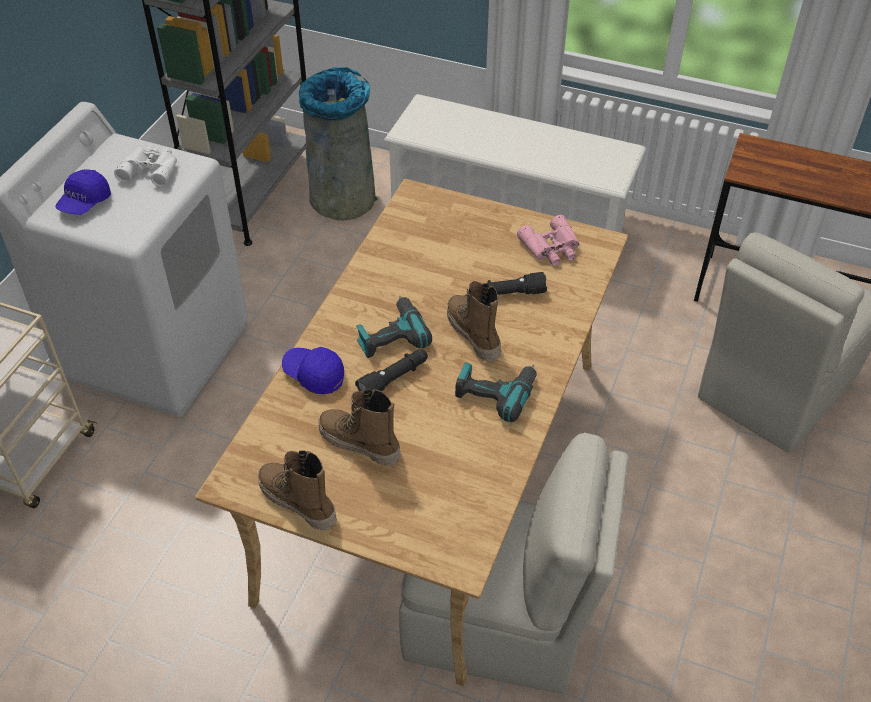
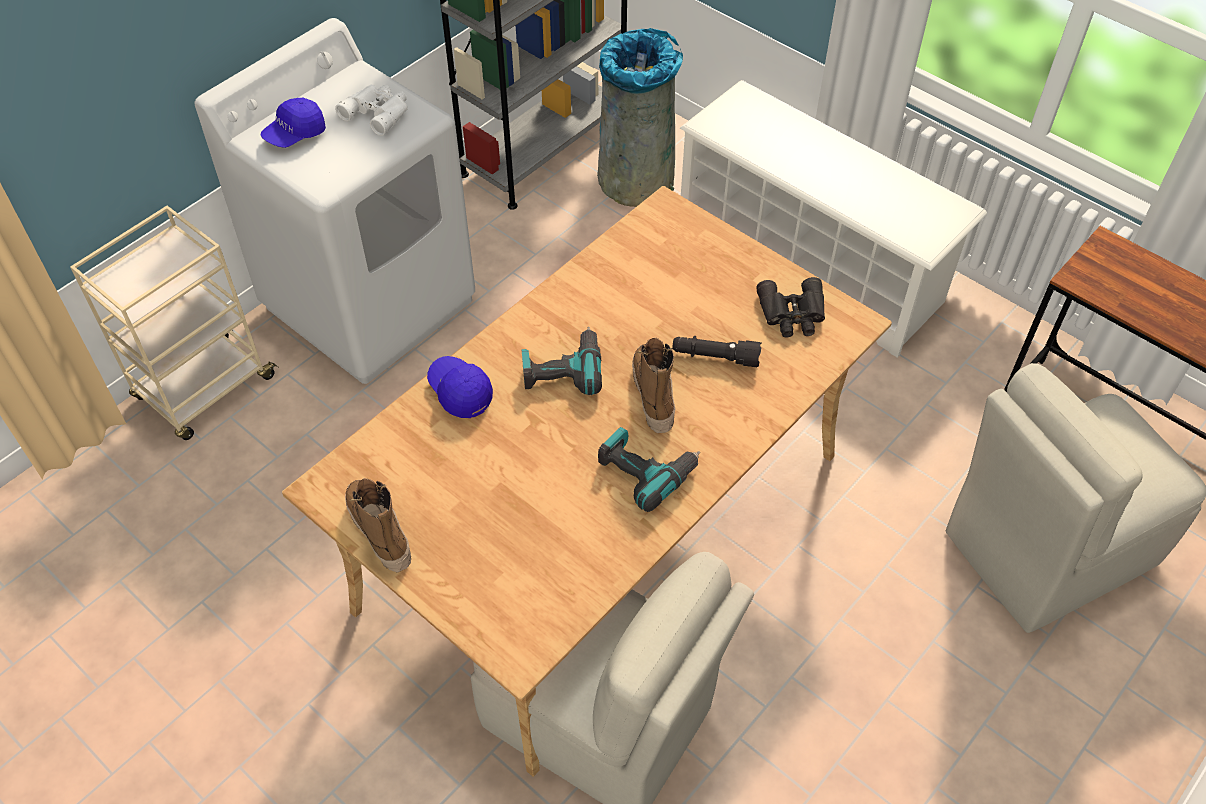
camera: 20 degrees right, 5 degrees up
(359, 444) = (472, 486): boot -> none
(394, 379) = (542, 422): black flashlight -> none
(552, 248) = (792, 314): pink binoculars -> black binoculars

